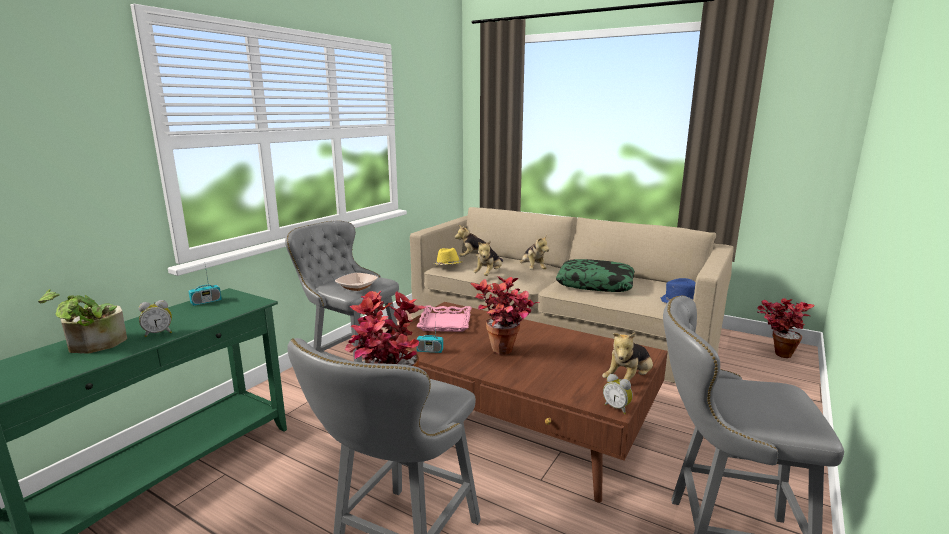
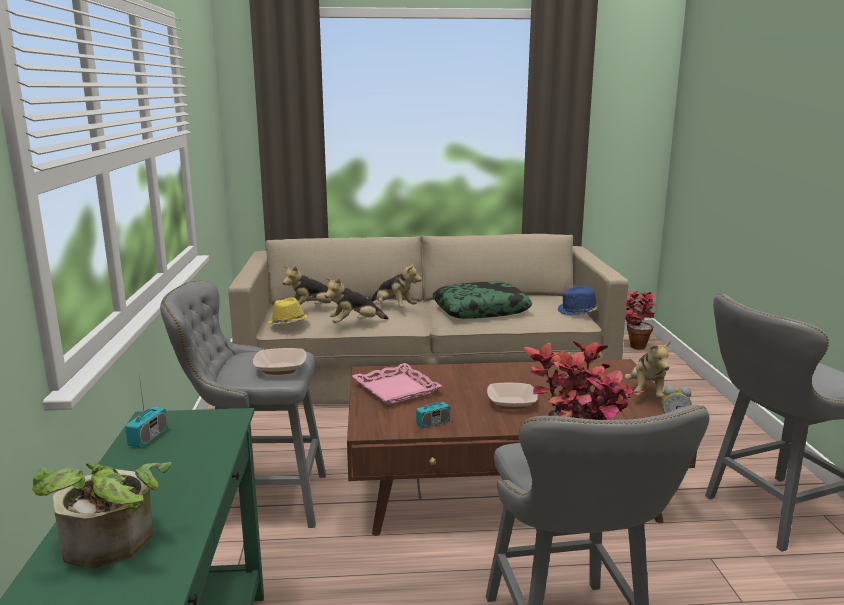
camera: 35 degrees left, 0 degrees up
(158, 333) = (180, 495): alarm clock -> none
(488, 275) = (355, 324): plush toy -> plush toy turned 75 degrees clockwise
(505, 354) = (511, 403): potted plant -> bowl

